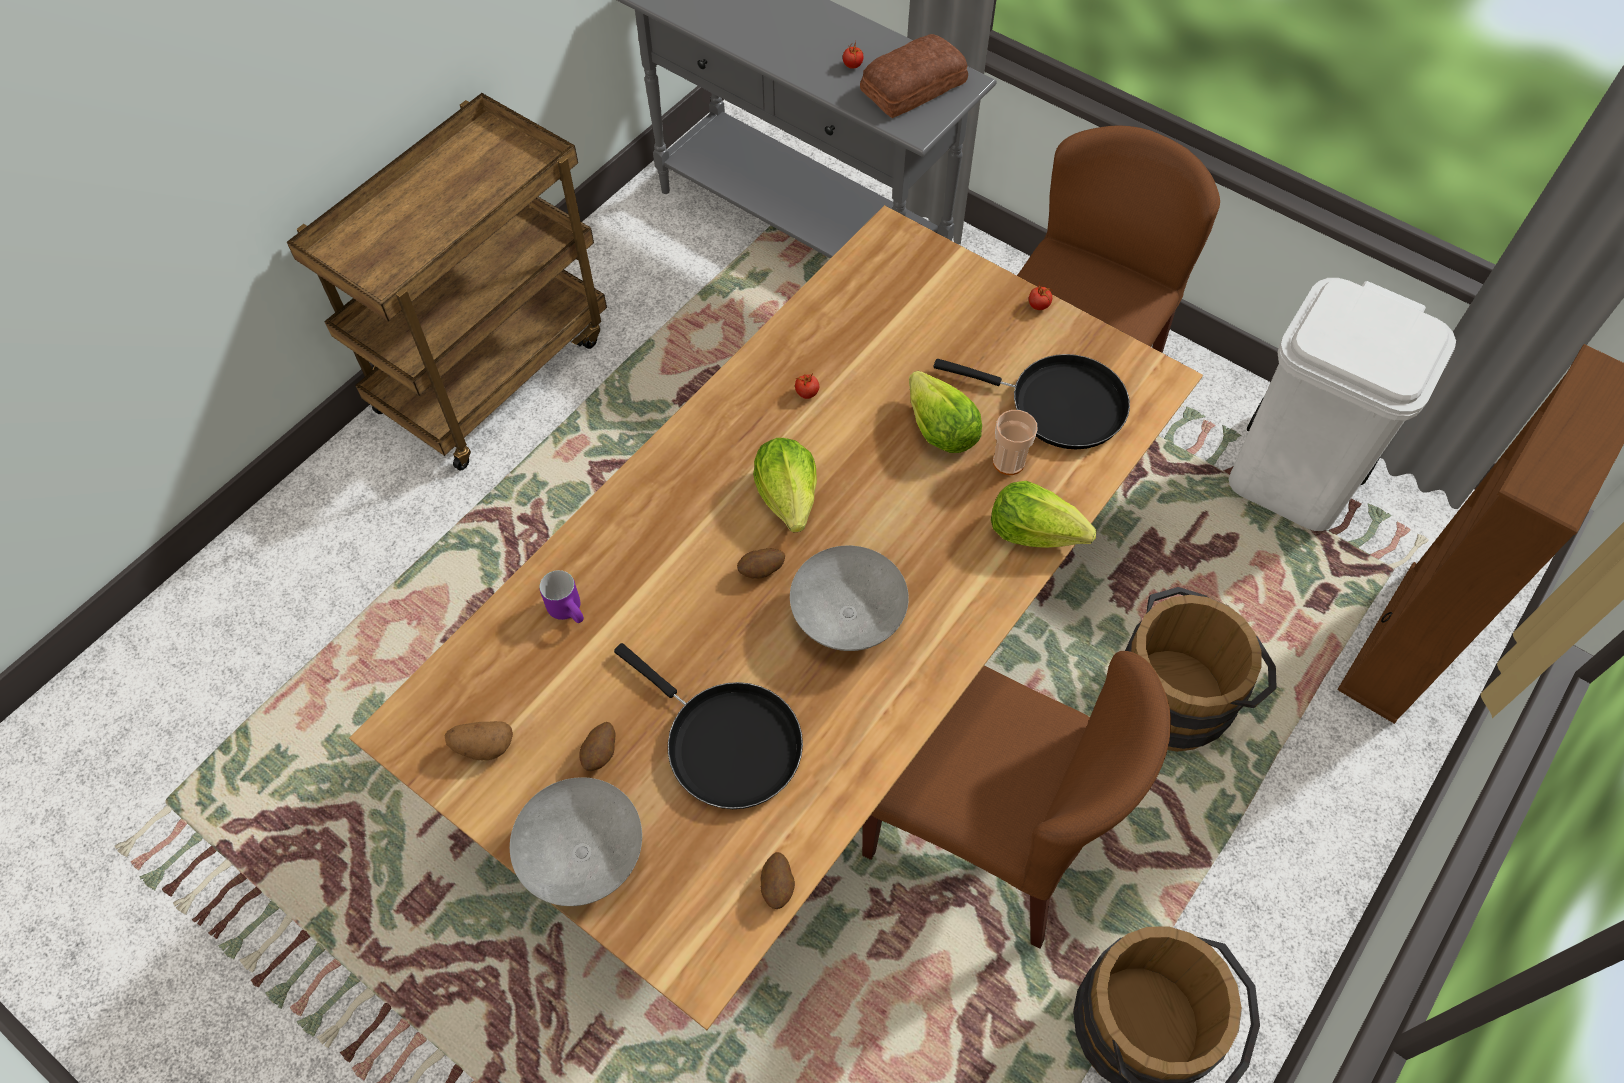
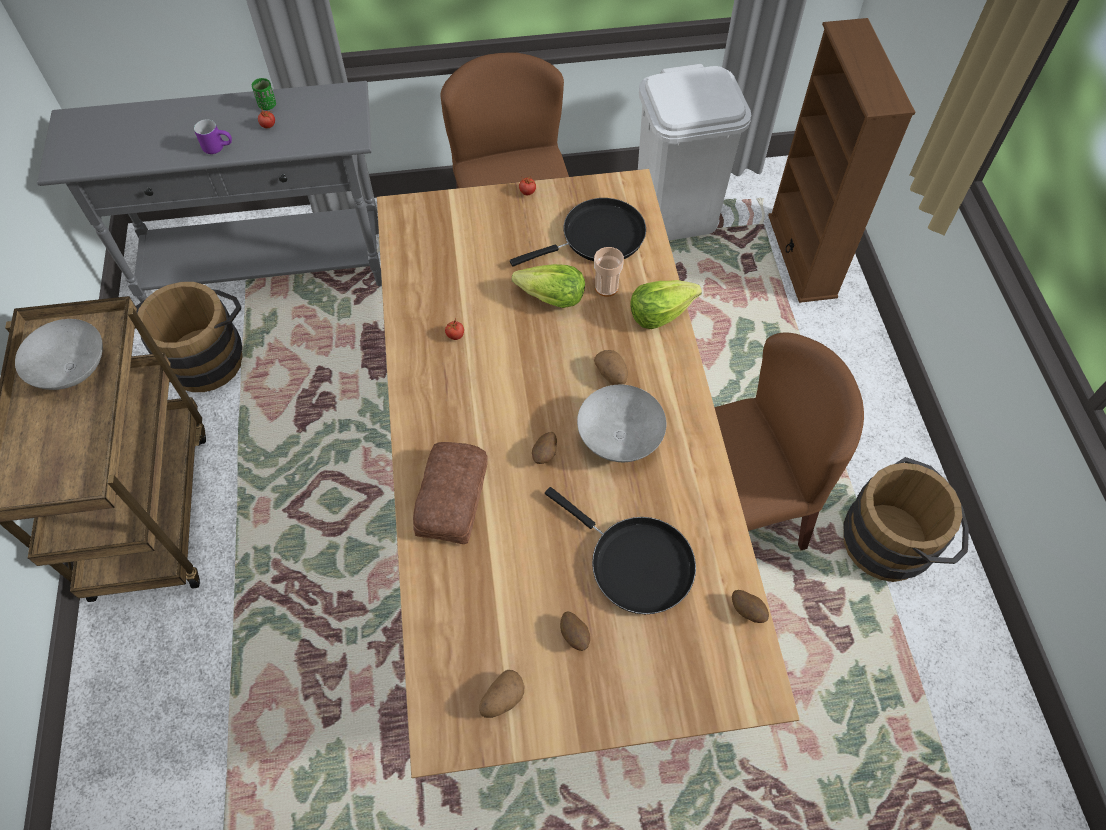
camera: 45 degrees left, 0 degrees up
(571, 610) = (461, 573): purple mug -> purple mug (219, 147)
(581, 855) = (630, 700): grey bowl -> grey bowl (71, 371)
(726, 743) = (635, 563): black frying pan -> black frying pan turned 45 degrees clockwise
(788, 497) = (512, 401): lettuce -> none
(873, 45) = (267, 105): none -> green cup
(911, 86) = (319, 115): bread -> bread (450, 498)
(911, 551) = (612, 375): none -> potato
(1178, 694) = (735, 365): brown bucket -> brown bucket (208, 354)

